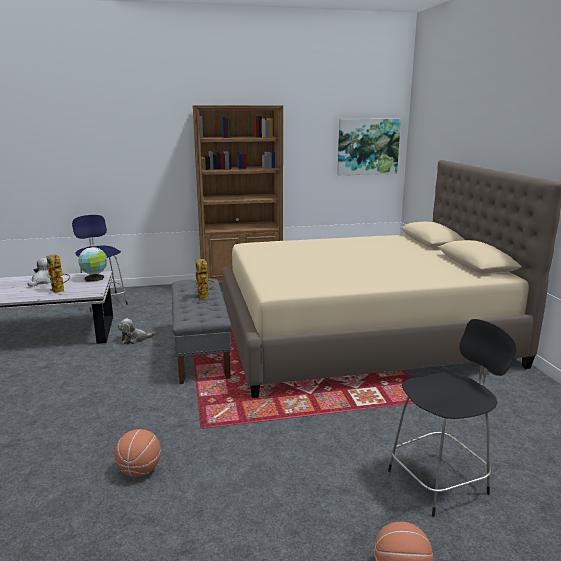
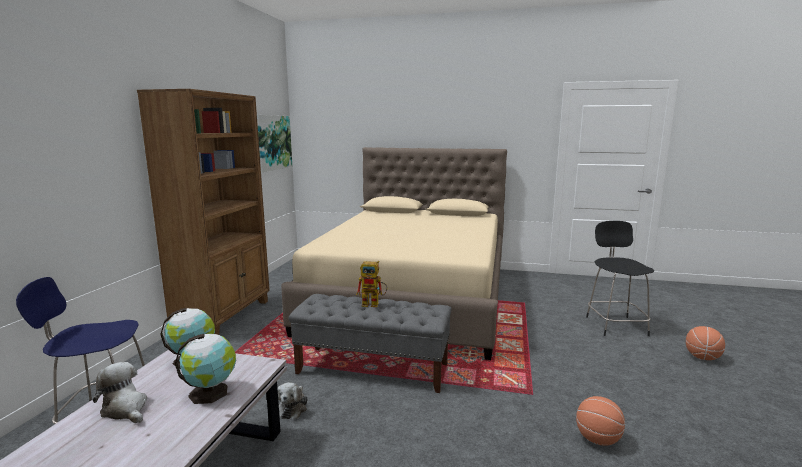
camera: 65 degrees left, 5 degrees down
(60, 291) = (211, 392): toy robot -> globe

